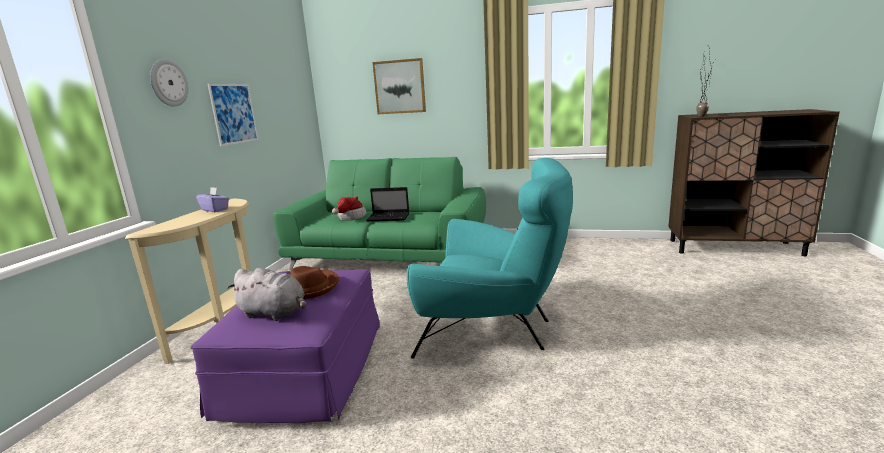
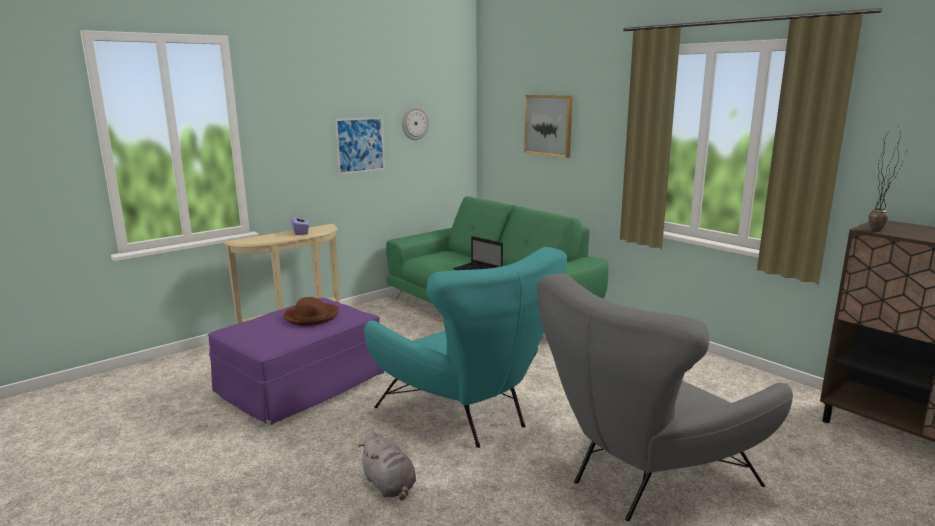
camera: 35 degrees right, 0 degrees up
(168, 83) = (294, 121): wall clock -> wall clock (415, 123)
(274, 313) = (265, 328): grey plush toy -> grey plush toy (390, 485)
(349, 217) = (449, 261): hat -> none
(666, 319) = (643, 477): none -> grey armchair

